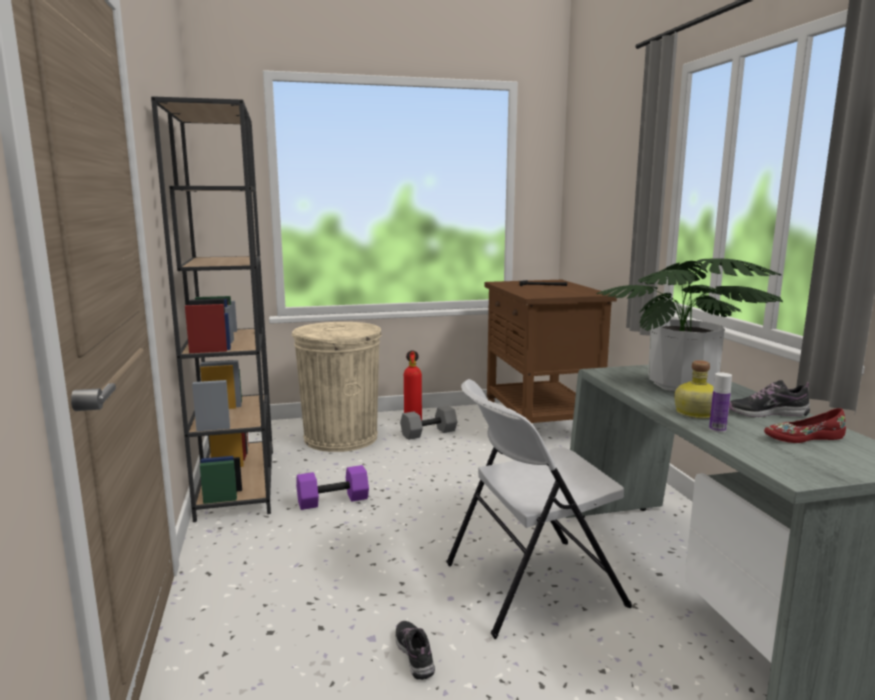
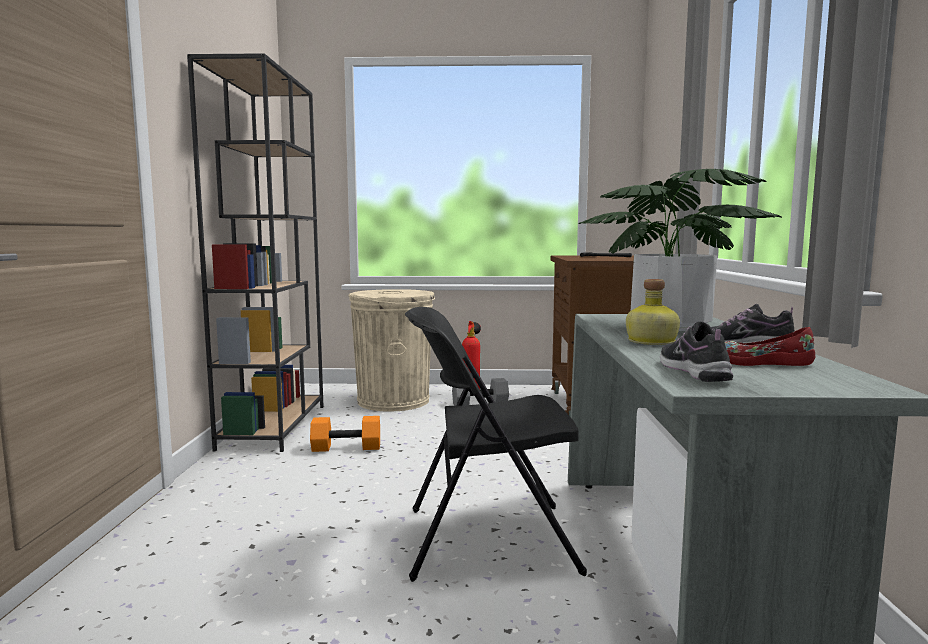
camera: 15 degrees right, 5 degrees down
(333, 500) = (347, 447): purple dumbbell -> orange dumbbell
(414, 654) = (320, 582): shoe -> shoe (694, 372)
(533, 584) = (490, 539): white chair -> black chair
(717, 429) = (656, 352): bottle -> none

